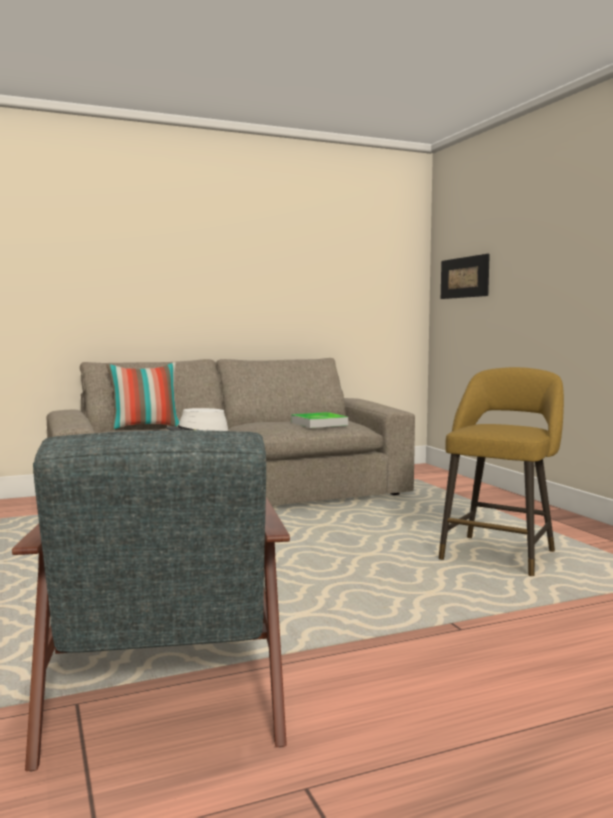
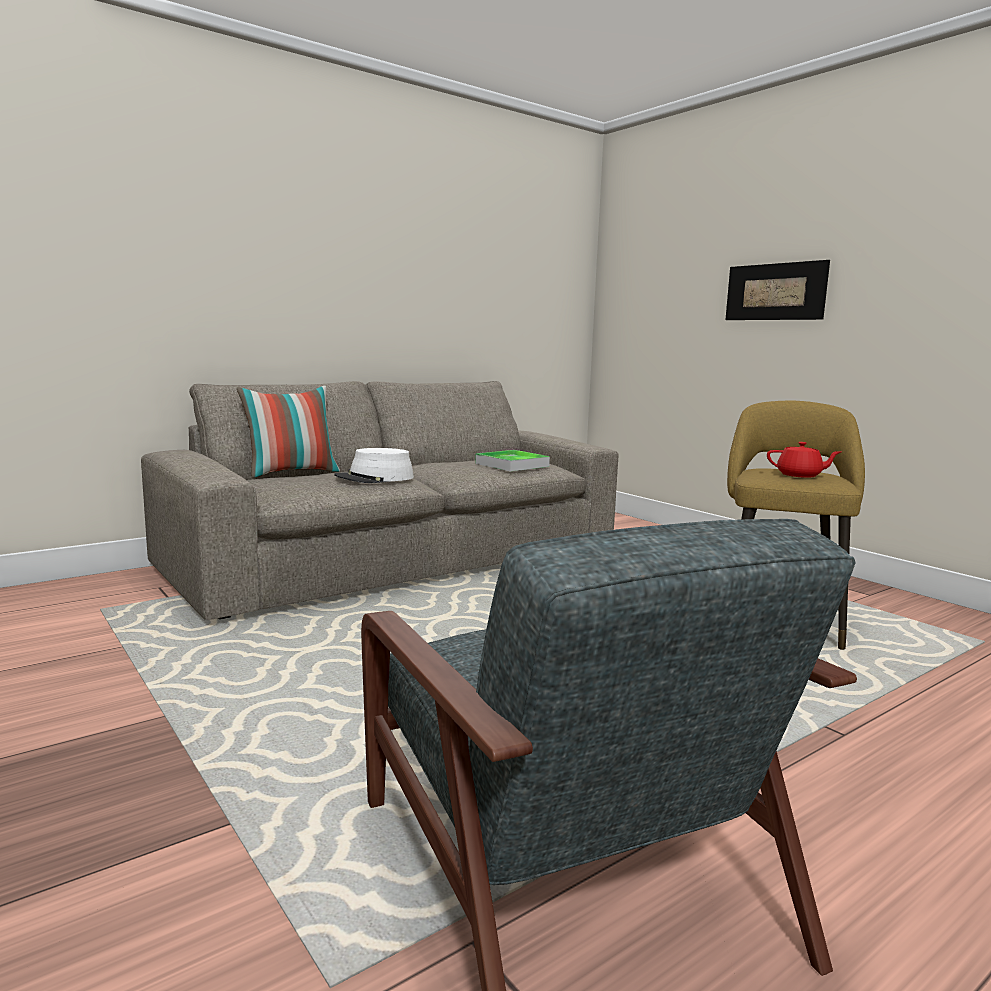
camera: 15 degrees left, 5 degrees up
(464, 277) = (648, 288): picture -> picture (775, 292)
(501, 428) = (800, 475): none -> red teapot

